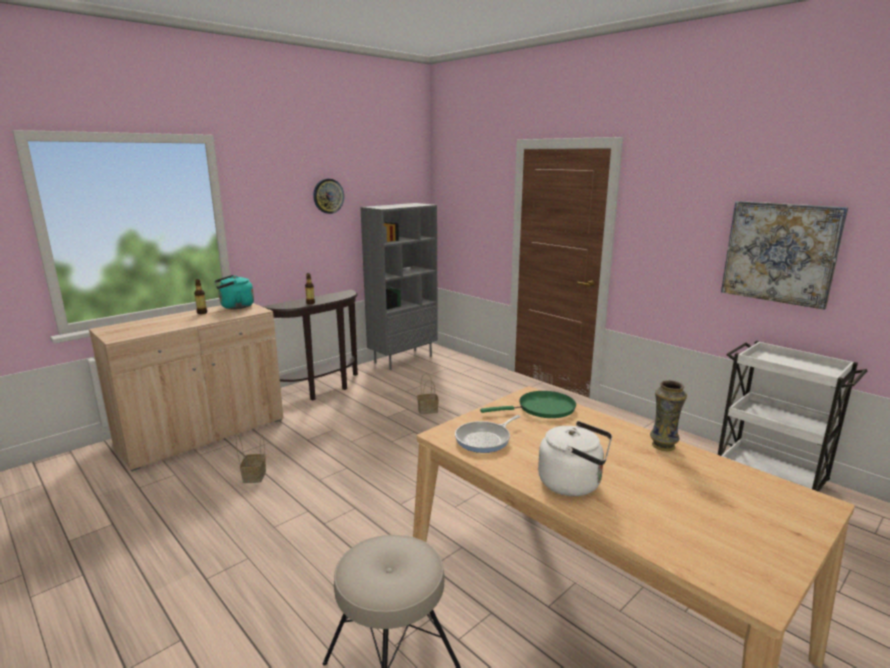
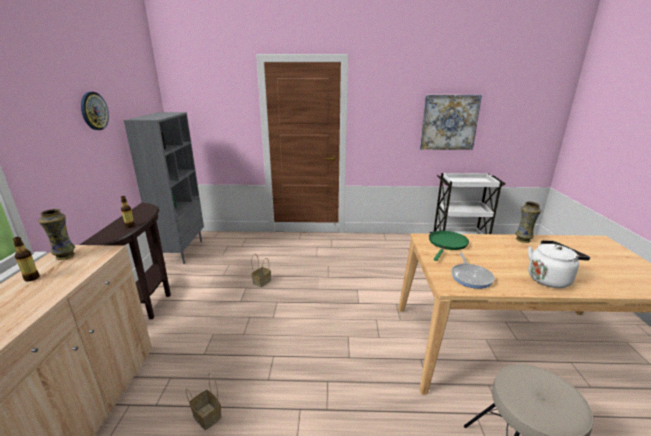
camera: 45 degrees left, 5 degrees up
(235, 307) = (64, 256): turquoise kettle -> vase

